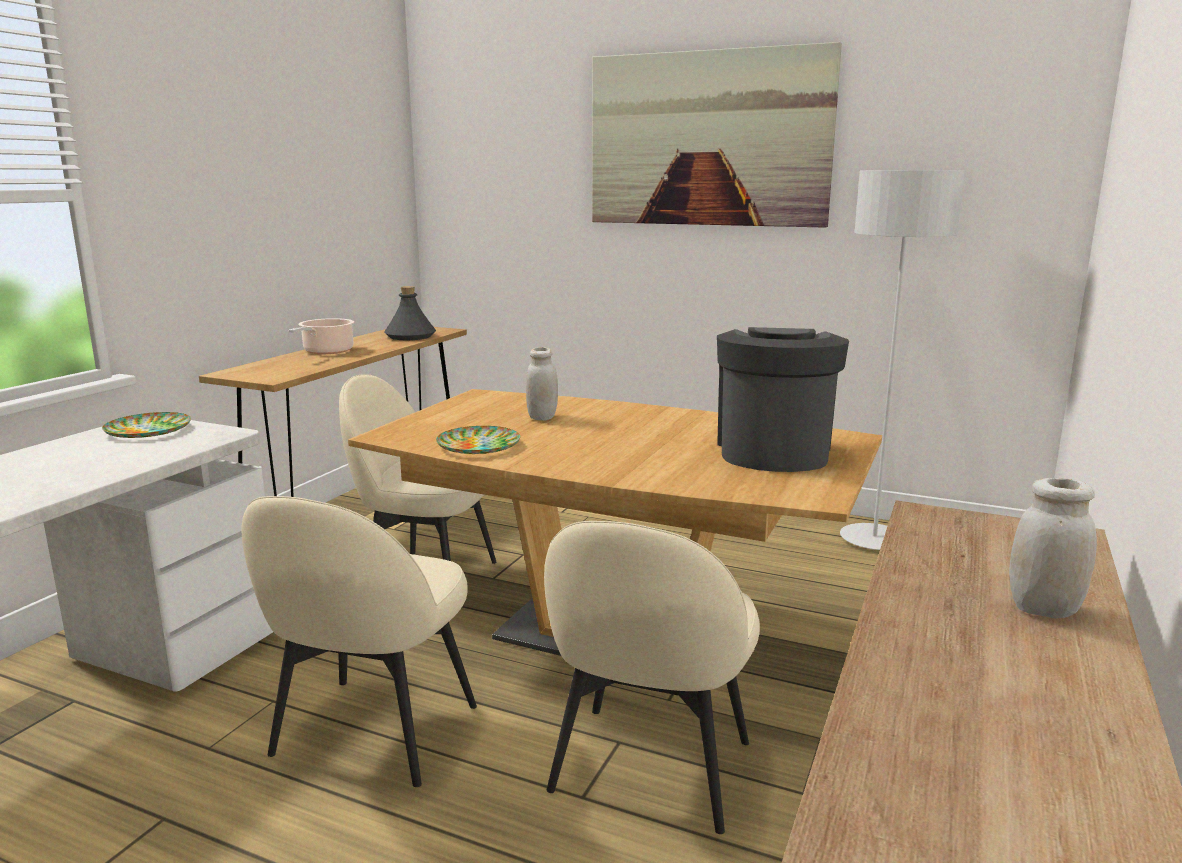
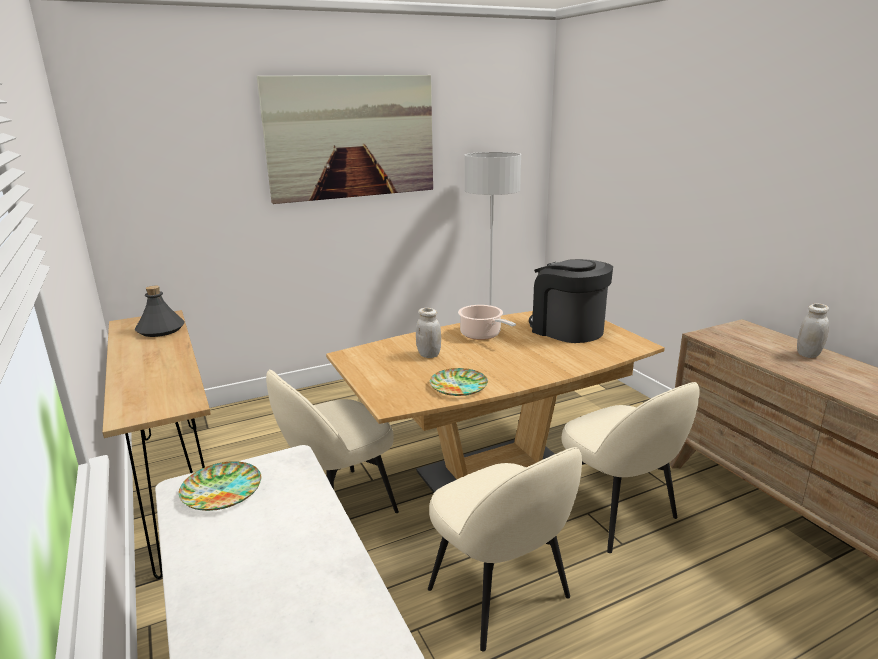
camera: 50 degrees left, 5 degrees up
(326, 351) = (139, 366): cooking pot -> cooking pot (482, 335)

